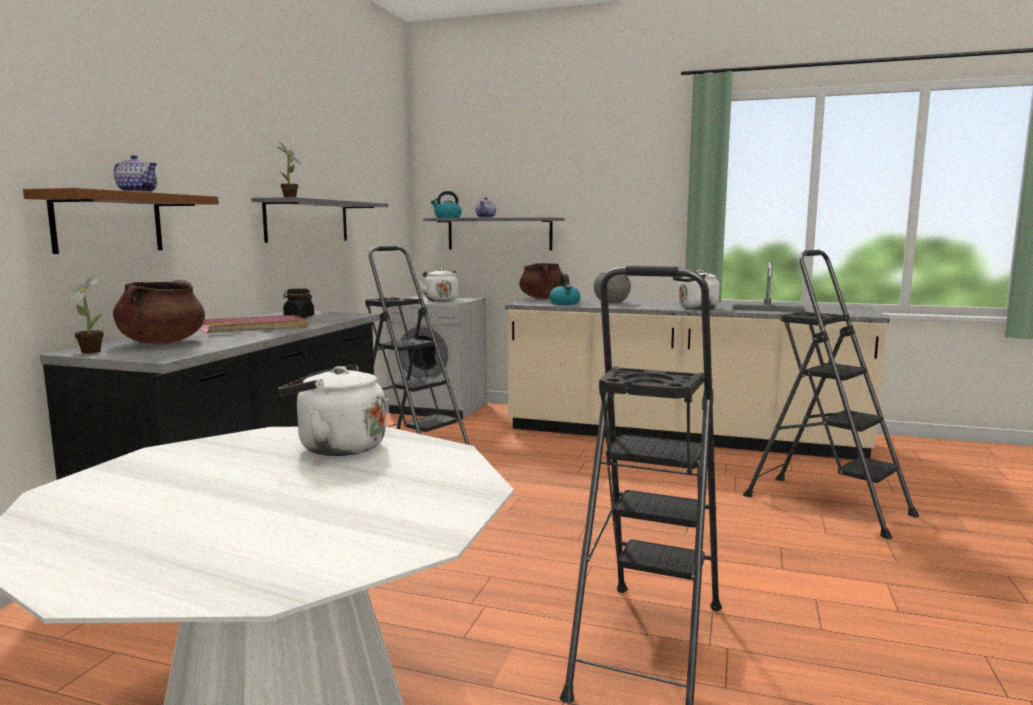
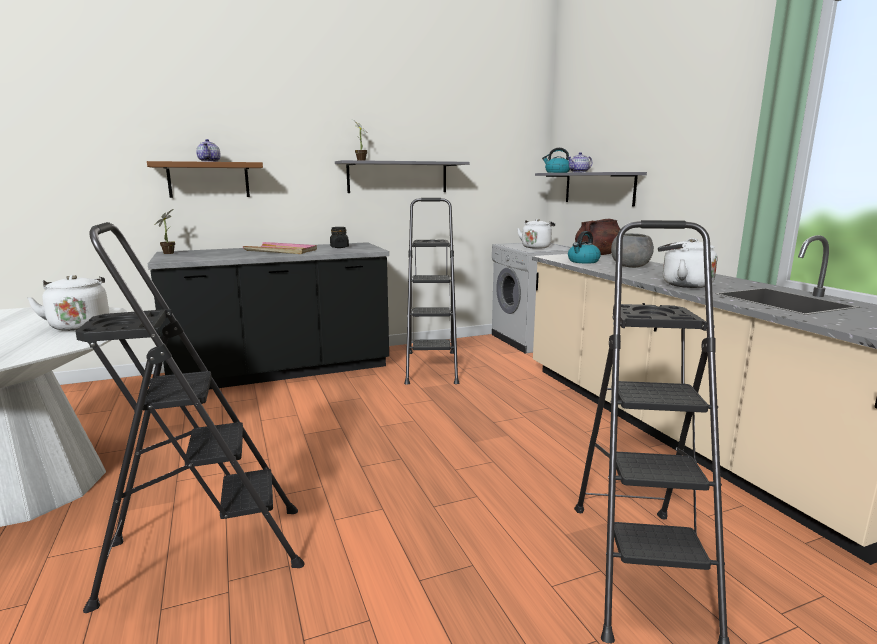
camera: 50 degrees right, 5 degrees up
(163, 342) = (210, 253): brown cooking pot -> none

